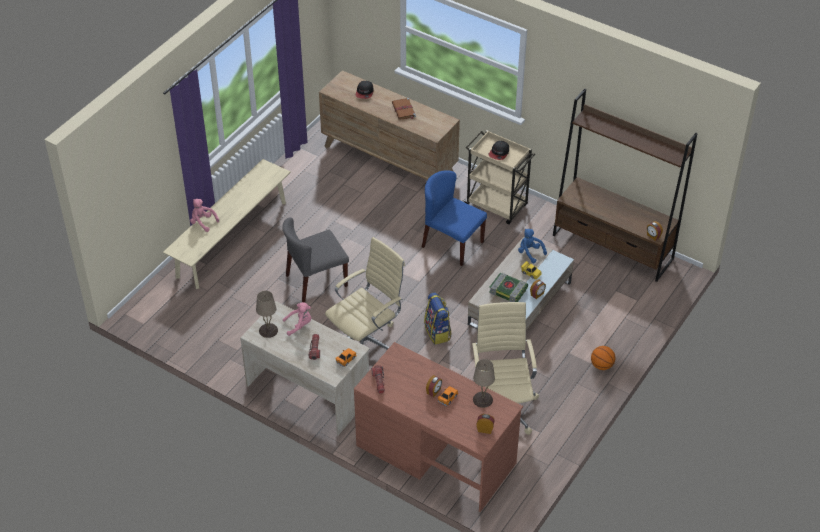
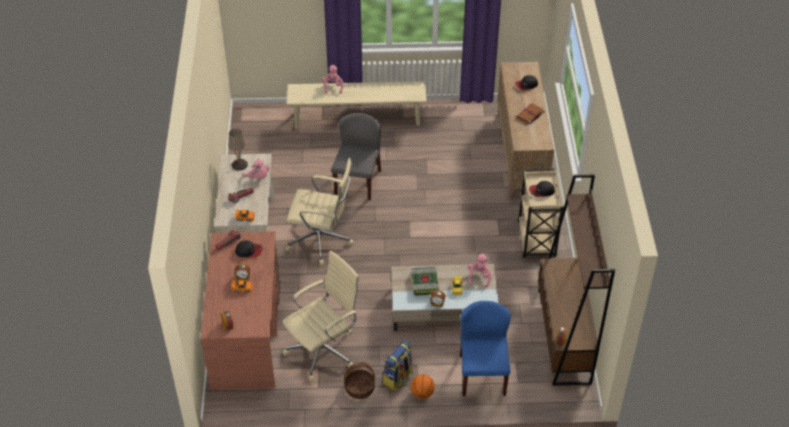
camera: 55 degrees right, 0 degrees up
(316, 281) = (357, 182): grey chair -> grey chair turned 75 degrees clockwise
(403, 372) = (249, 251): none -> cap
(438, 332) = (368, 274): backpack -> backpack (398, 378)
(452, 244) = (467, 235): blue chair -> blue chair (482, 374)
(483, 399) = (257, 309): beige table lamp -> none
(530, 253) = (479, 276): blue plush toy -> pink plush toy
(564, 404) = (359, 388): none -> basket

